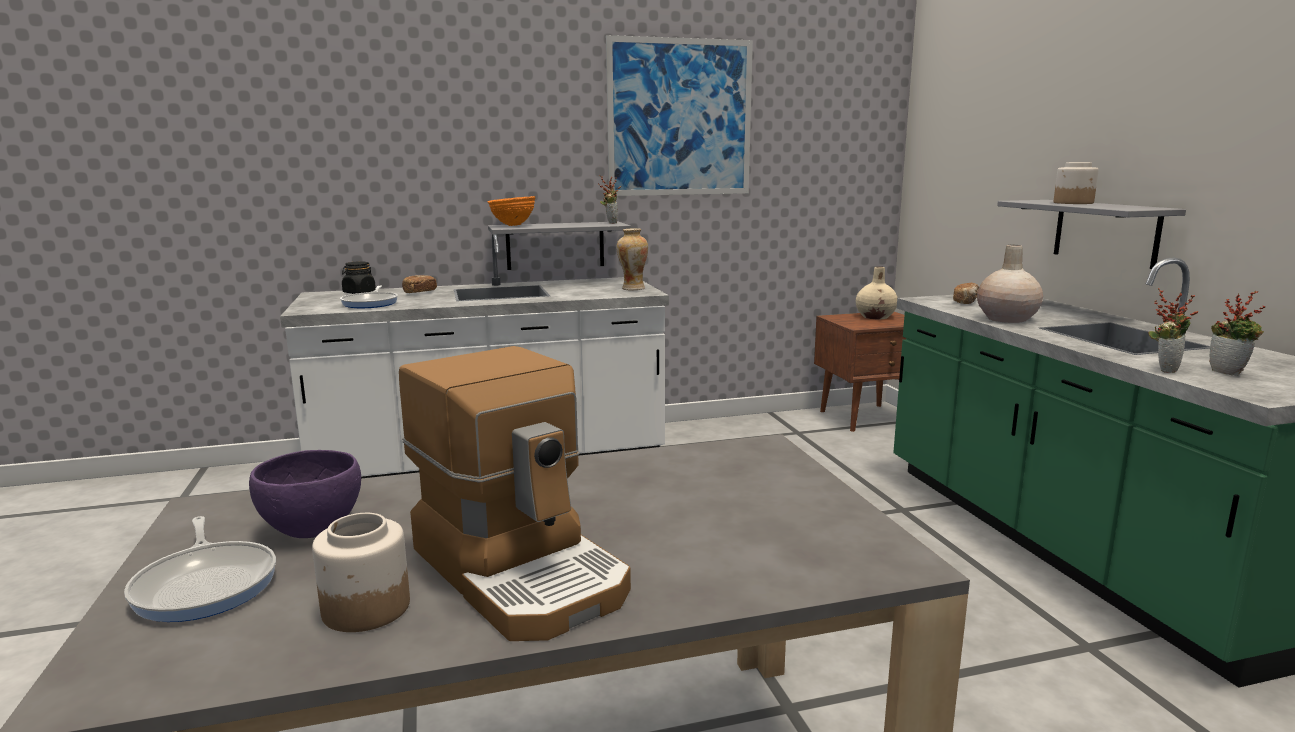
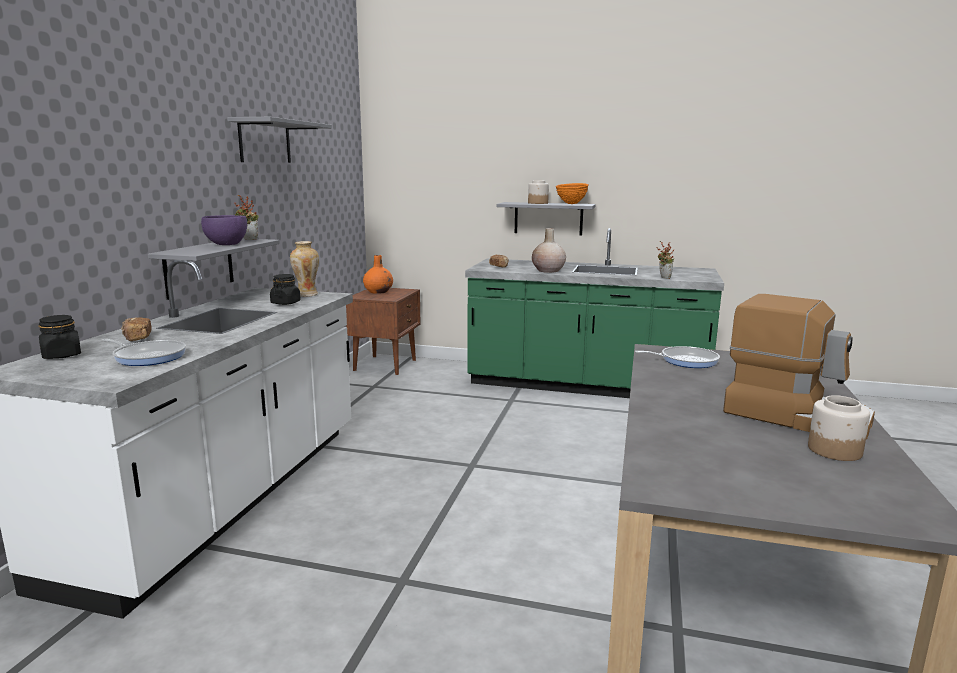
camera: 60 degrees left, 0 degrees up
(206, 584) = (795, 488): frying pan -> frying pan (685, 361)
(313, 528) = (715, 455): purple bowl -> purple bowl (227, 244)
(512, 225) = (185, 251): orange bowl -> orange bowl (571, 204)
(522, 570) = (795, 415): coffee machine -> coffee machine turned 45 degrees clockwise
(588, 291) = (285, 303): none -> black jar
(680, 118) = (265, 142): picture -> grey shelf
(875, 317) = (378, 291): beige vase -> orange vase
(1230, 373) = (676, 275): potted plant -> none

